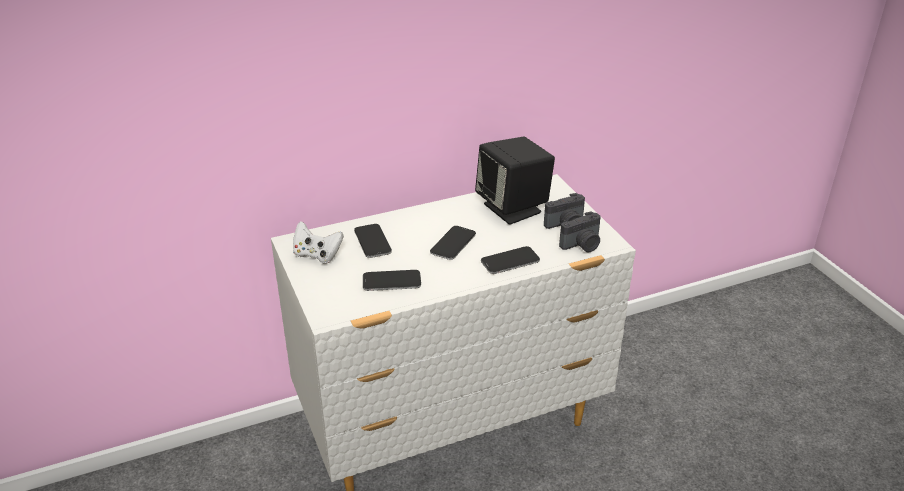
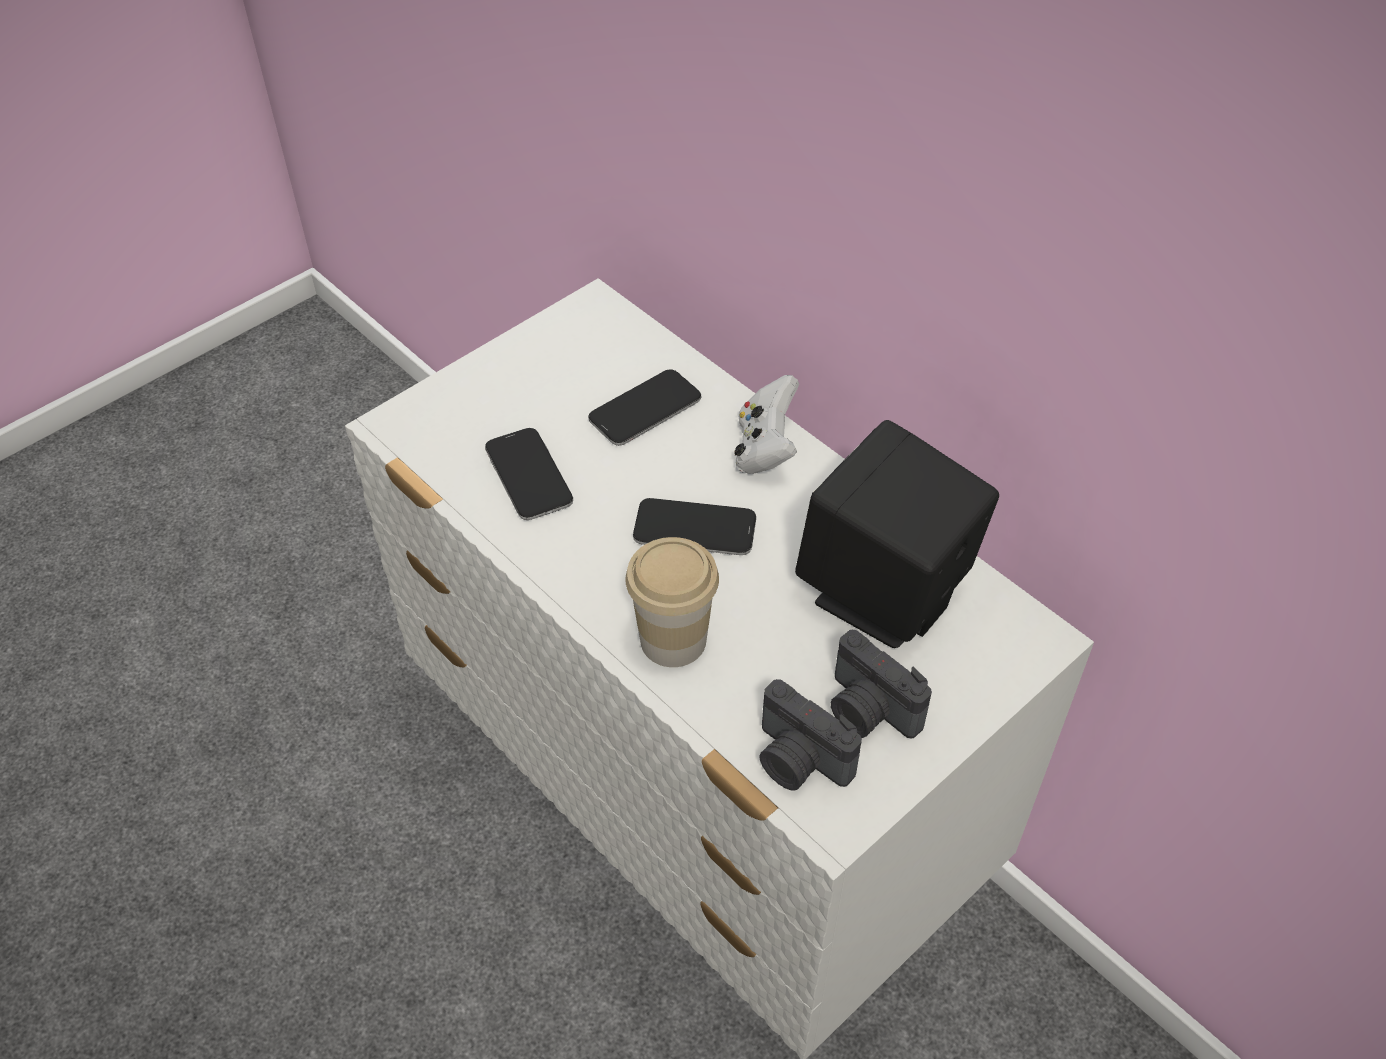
camera: 70 degrees right, 15 degrees up
(317, 255) = (569, 352): white game controller -> white game controller (765, 448)
(510, 261) = (673, 640): phone -> cup

